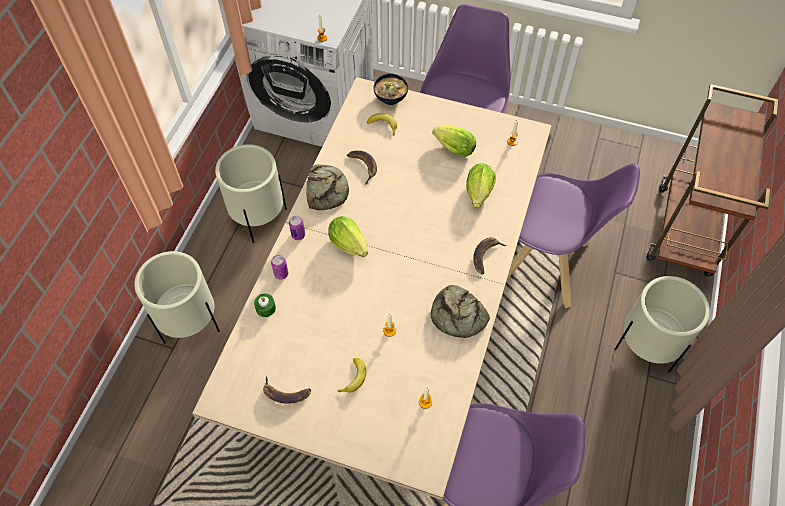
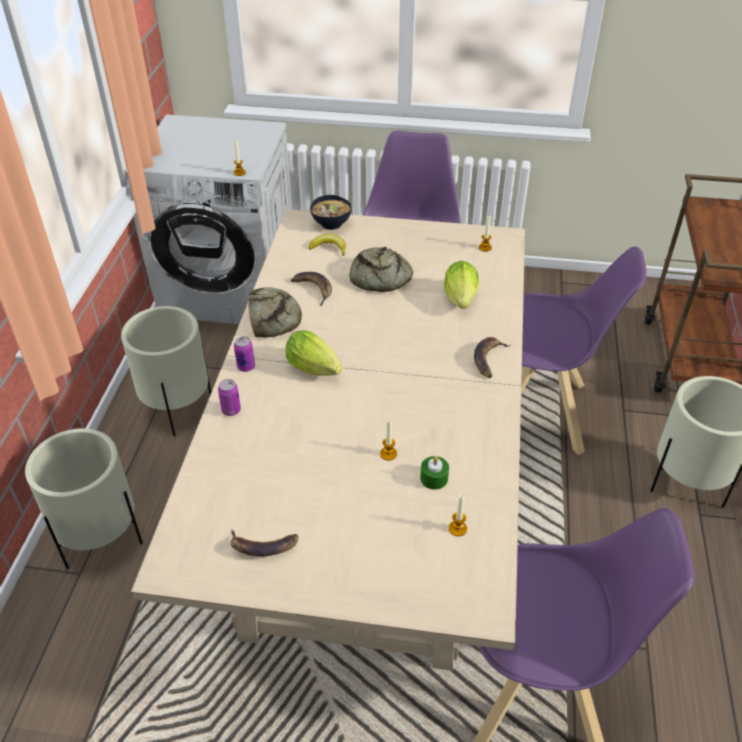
camera: 10 degrees left, 15 degrees down
(265, 308) = (217, 451): green candle -> green candle (434, 478)
(355, 378) = (355, 514): banana -> none
(452, 148) = (416, 261): lettuce -> none
(457, 316) = (472, 426): bread -> bread (379, 278)

